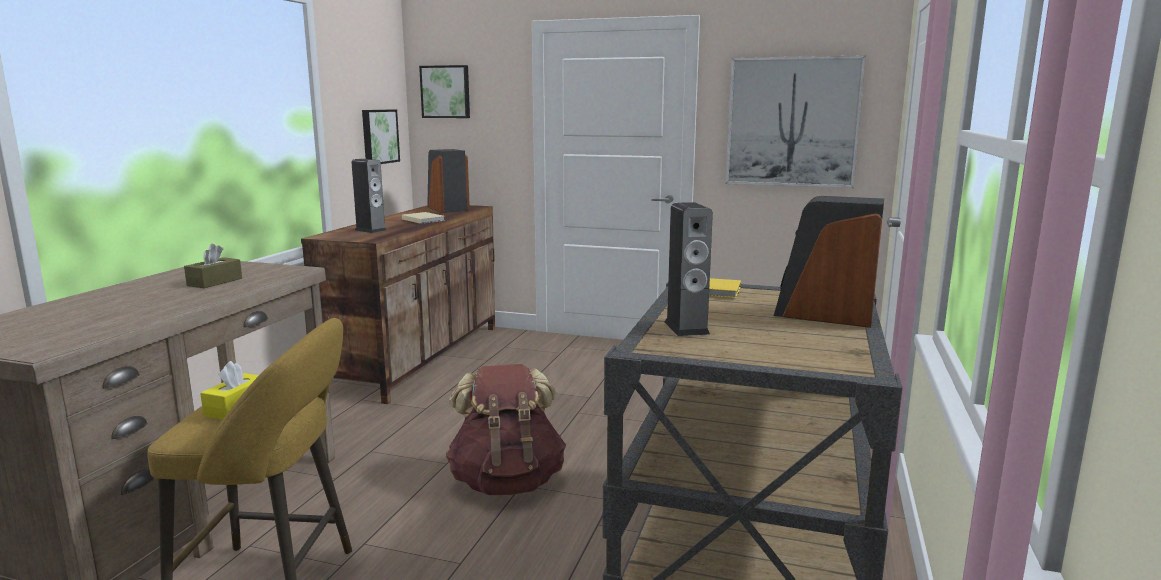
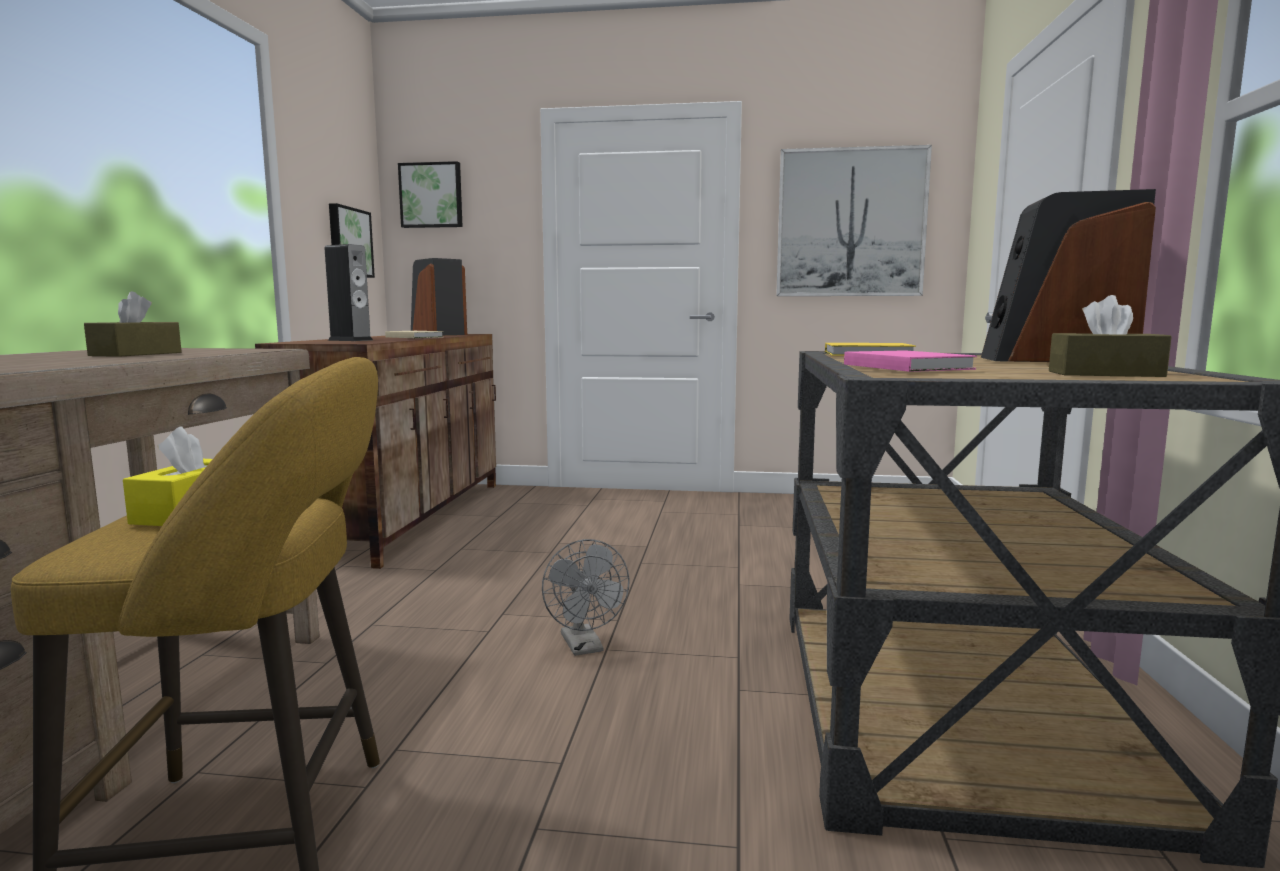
camera: 10 degrees left, 5 degrees down
(507, 482) = (585, 647): brown backpack -> grey fan
(686, 327) = (906, 366): speaker -> pink book
(802, 350) = (1105, 374): none -> brown tissue box

